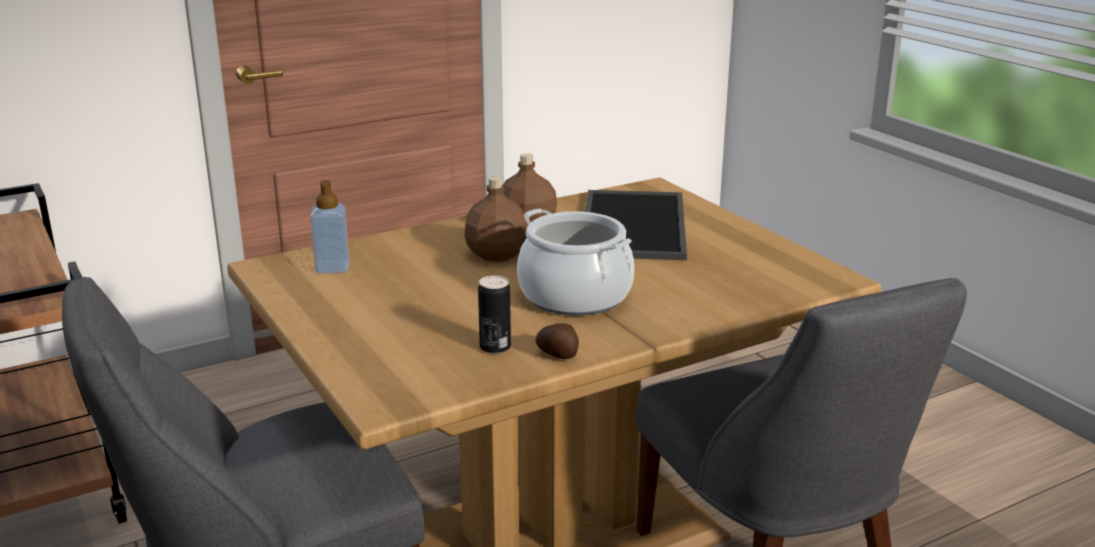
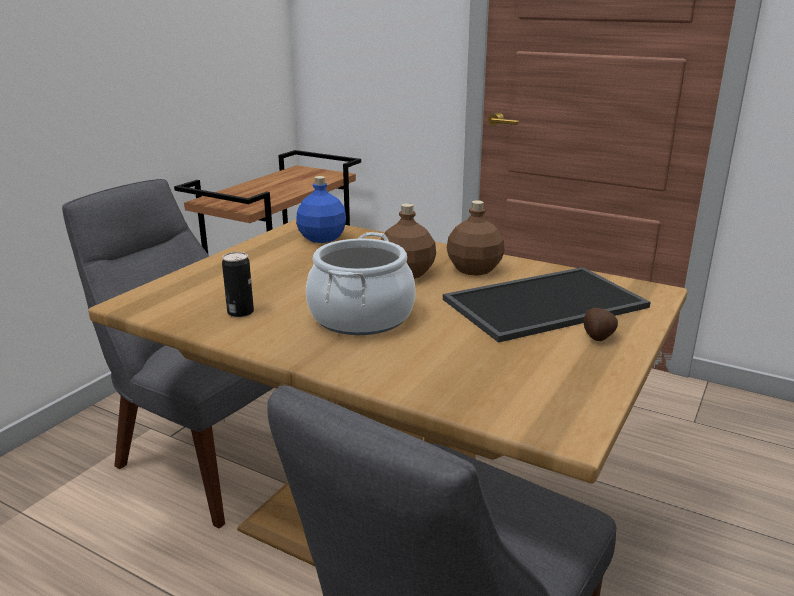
camera: 60 degrees right, 0 degrees up
(332, 267) = (323, 238): soap dispenser -> blue bottle
(558, 355) = (244, 336): potato -> potato (597, 337)

